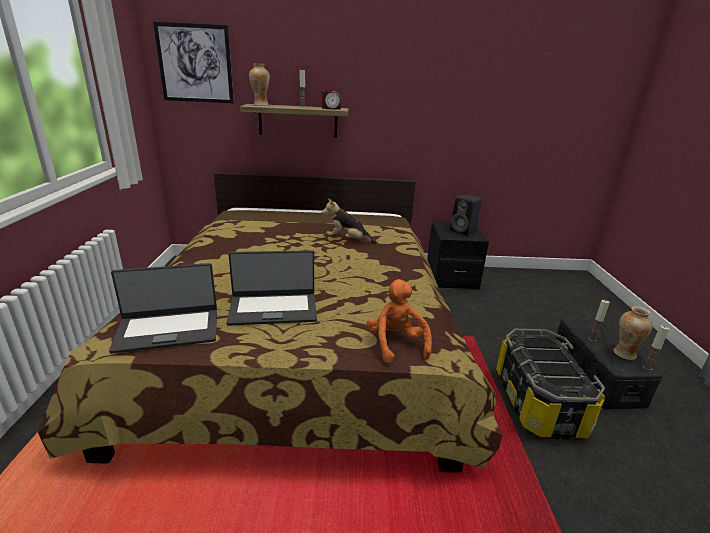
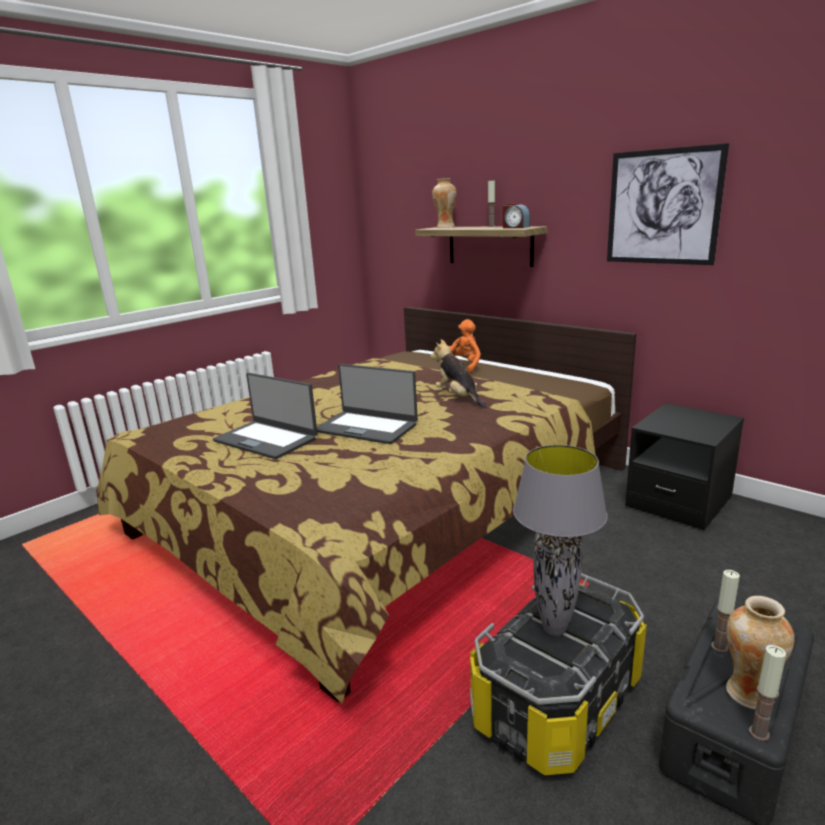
camera: 45 degrees right, 5 degrees down
(168, 330) = (178, 433): laptop -> laptop (367, 427)
(195, 63) = (396, 185): picture -> picture (662, 207)
(396, 344) = (303, 501): orange plush toy -> orange plush toy (464, 367)
(464, 231) = (697, 424): black speaker -> none
(549, 362) = (555, 629): none -> grey table lamp

